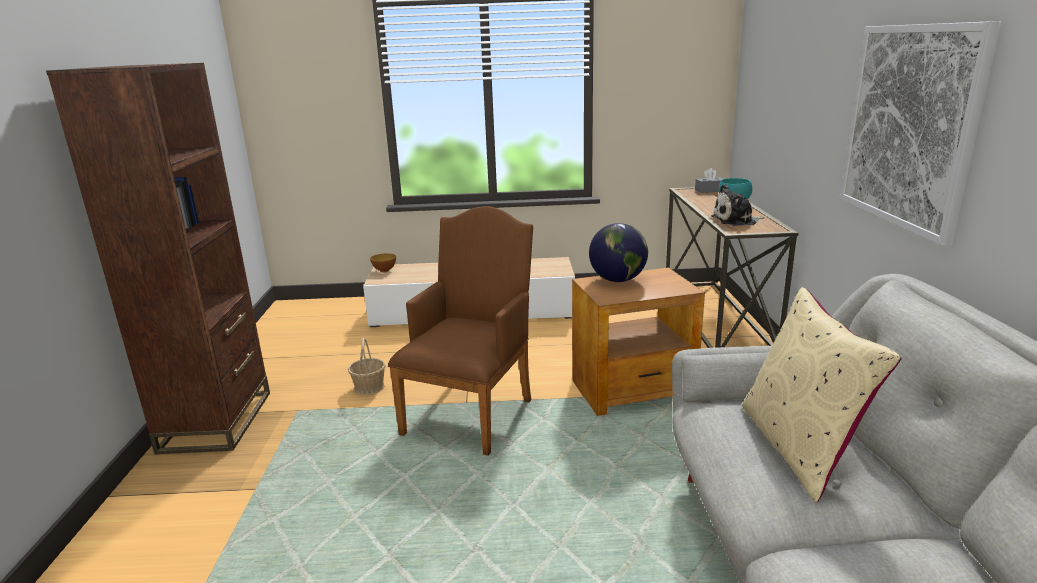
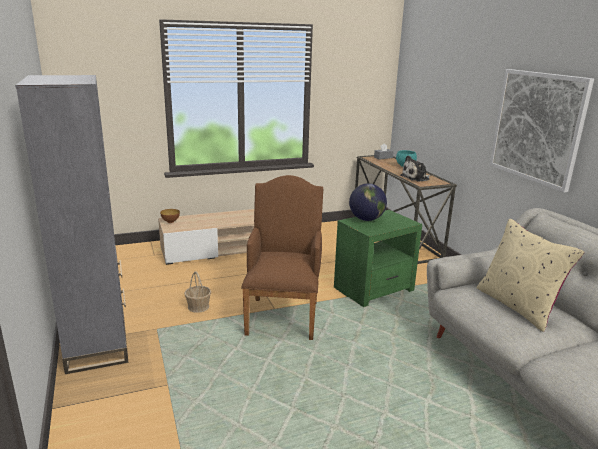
camera: 20 degrees left, 0 degrees up
(217, 421) = (97, 344): brown bookcase -> grey bookcase
(633, 390) = (374, 289): brown side table -> green side table

